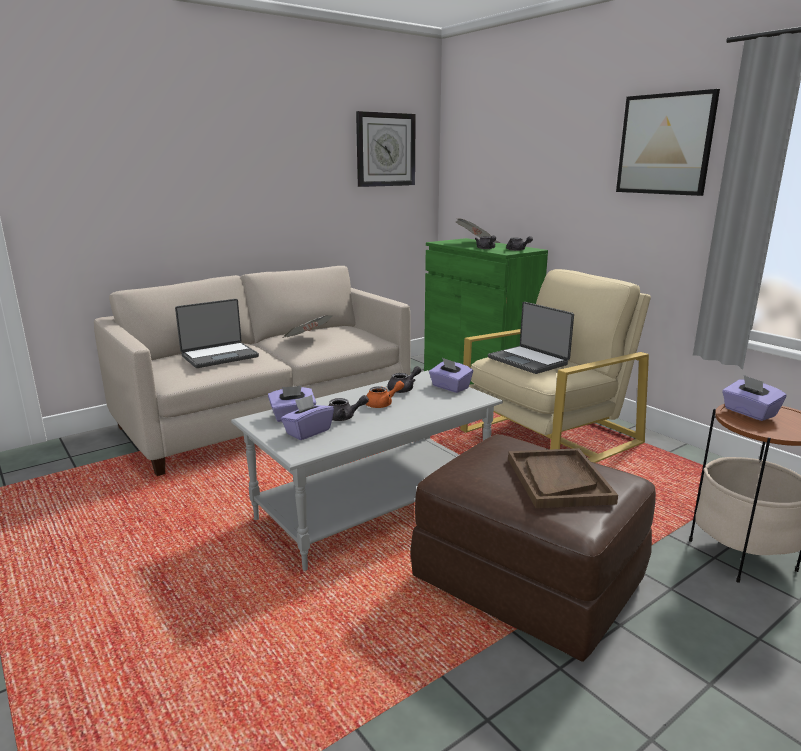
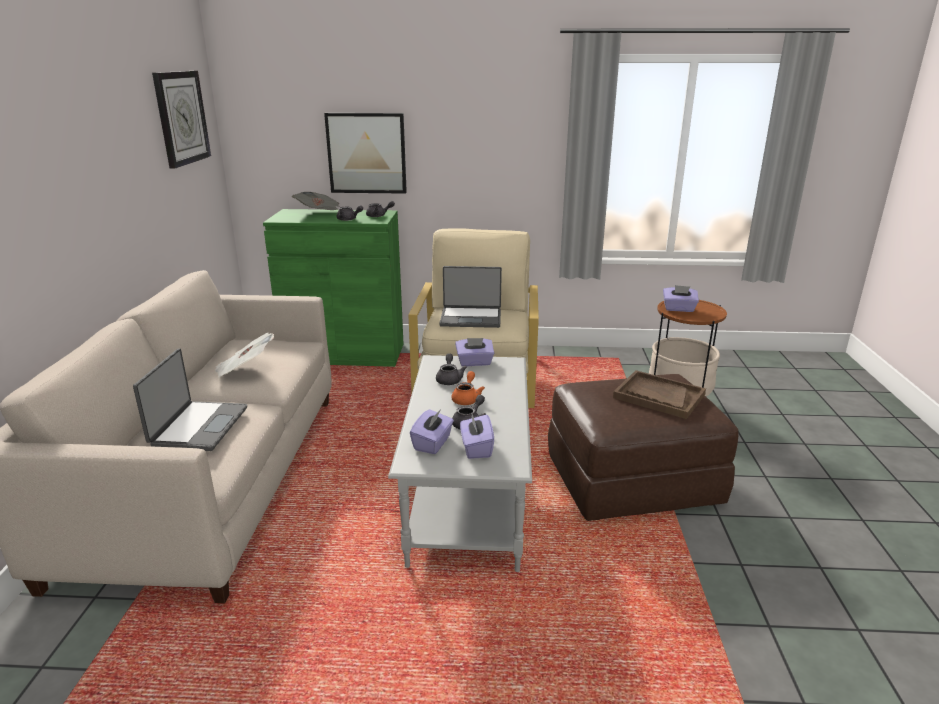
camera: 50 degrees left, 5 degrees up
(665, 144) = (505, 110): picture -> picture (366, 153)

